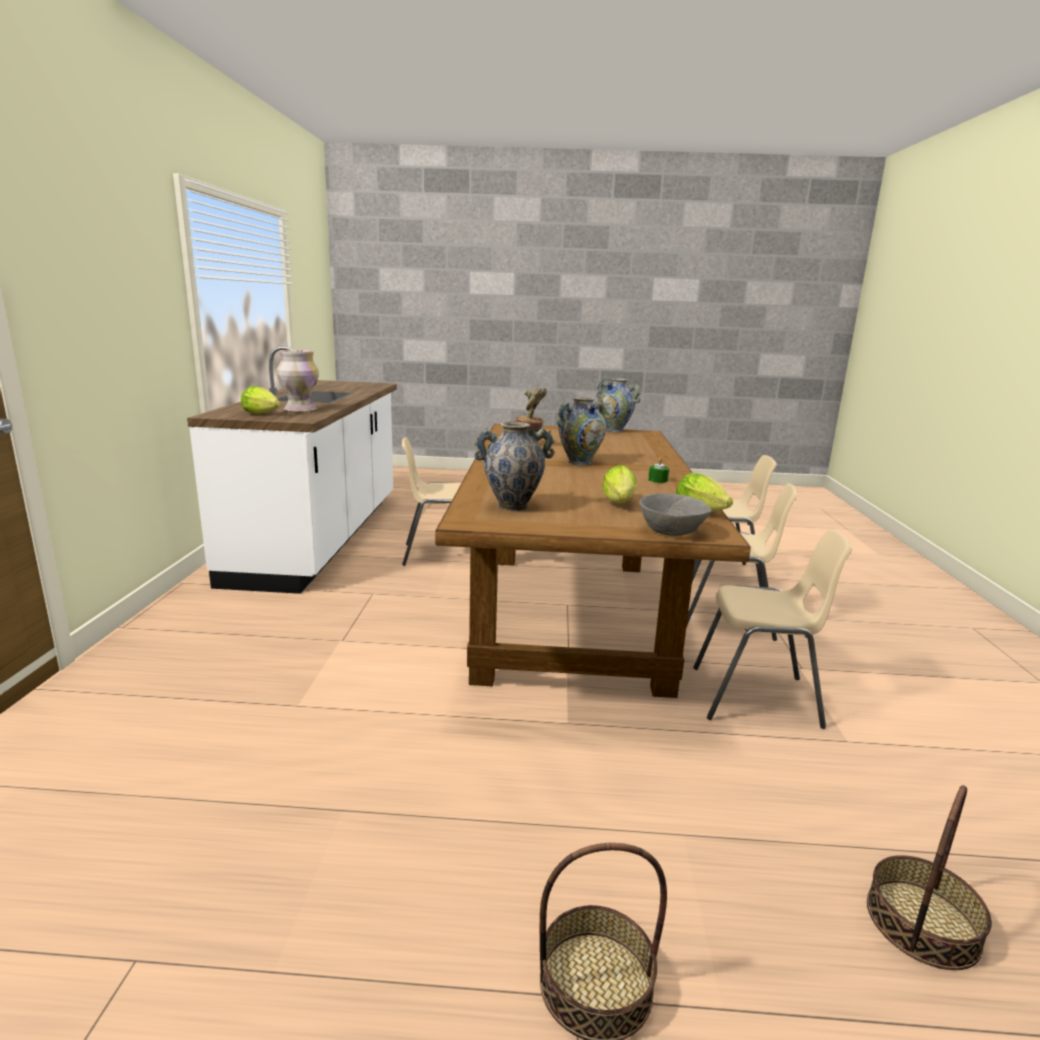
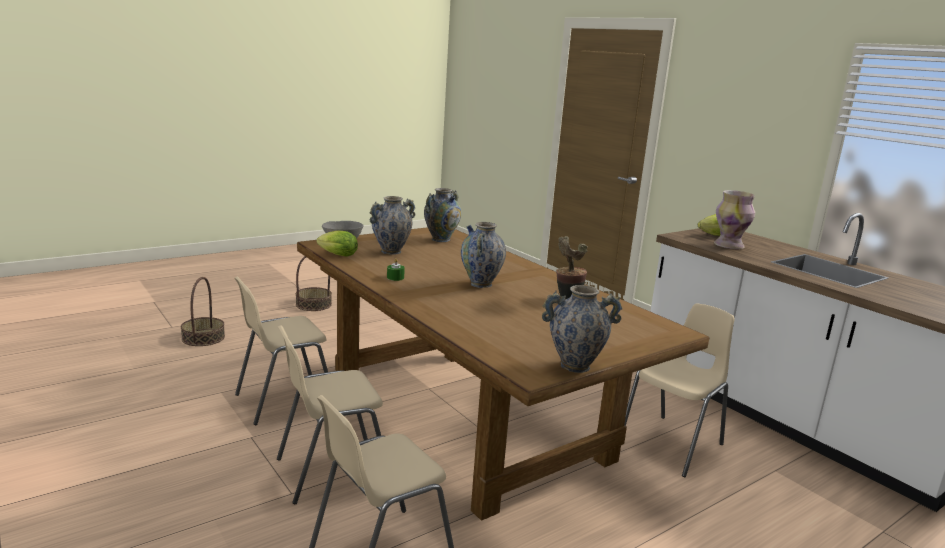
camera: 140 degrees right, 0 degrees up
(619, 504) = (391, 251): lettuce -> vase

